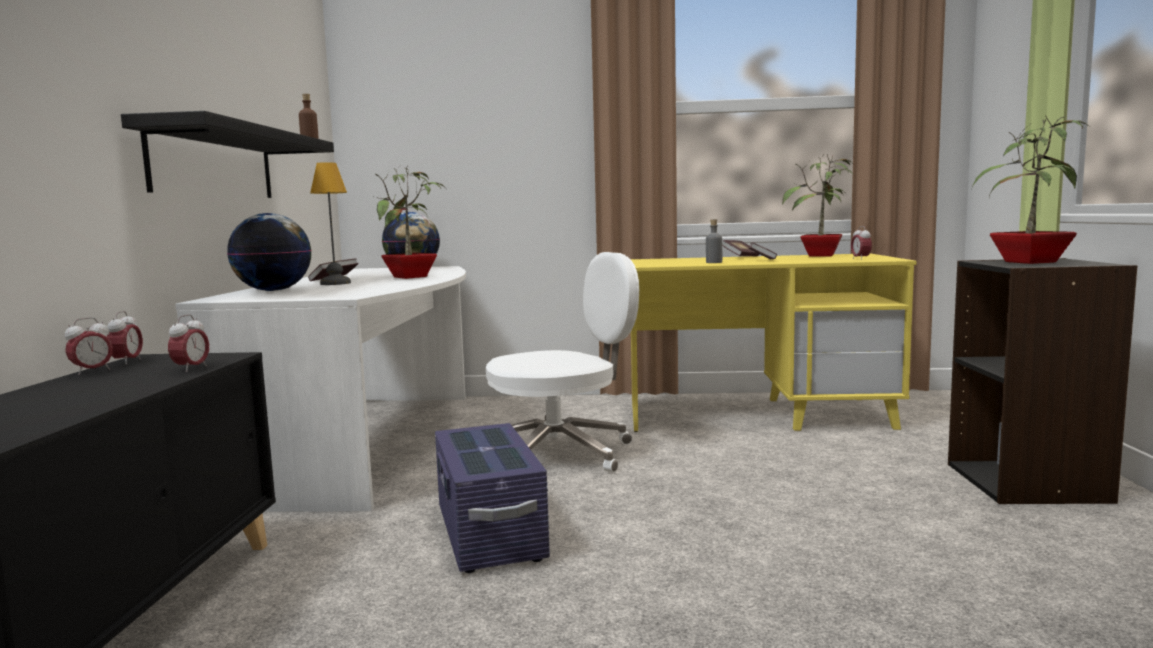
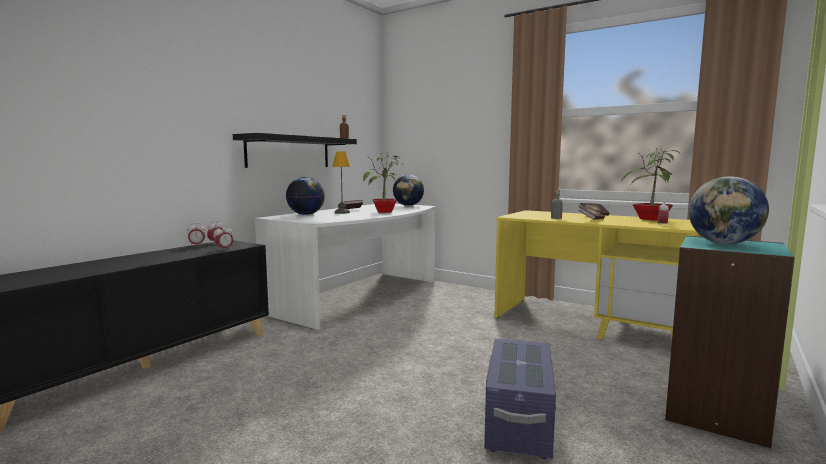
camera: 30 degrees right, 0 degrees up
(489, 533) = (349, 353): purple storage box -> purple storage box (518, 422)
(561, 453) = (438, 321): white office chair -> none
(1027, 262) = (724, 243): potted plant -> globe
(1028, 482) = (717, 413): black bookcase -> turquoise bookcase

